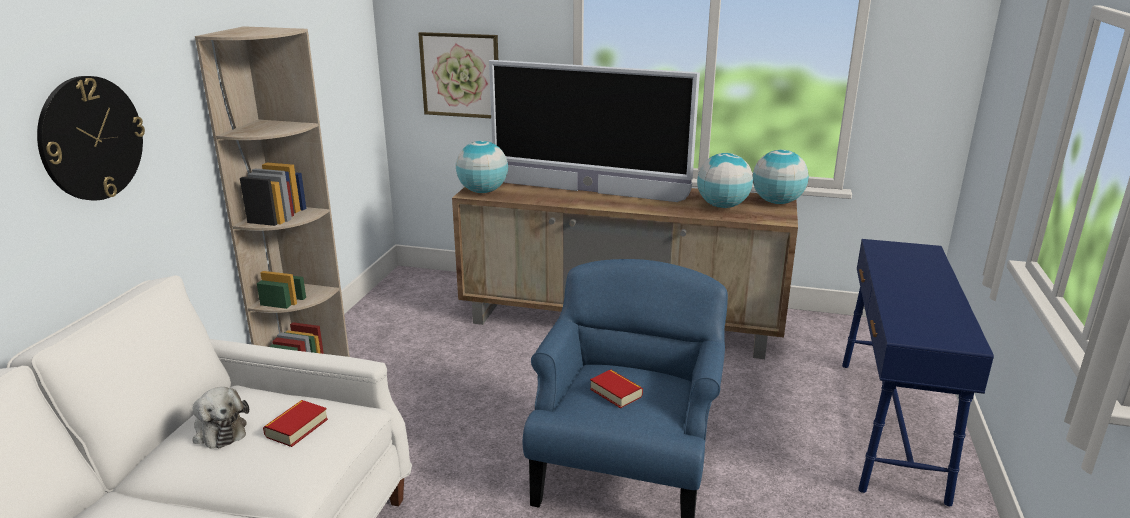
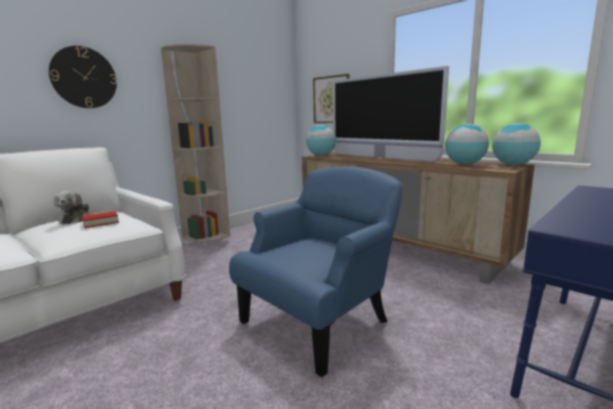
camera: 30 degrees right, 10 degrees down
(616, 393) = (301, 250): book -> none

